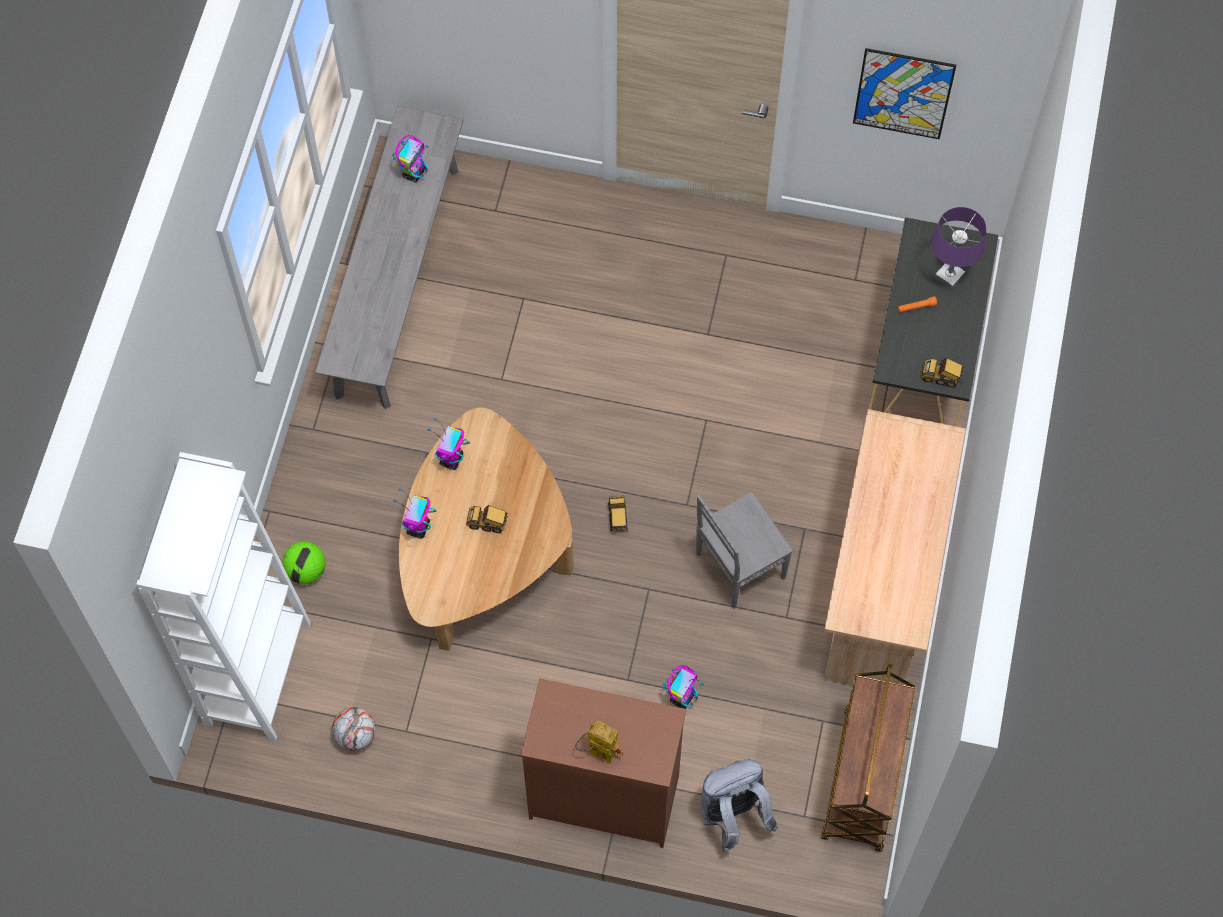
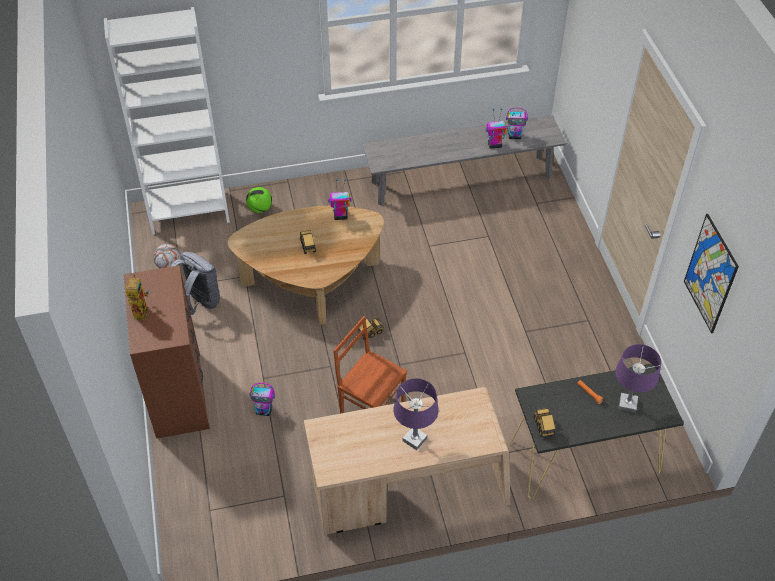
camera: 65 degrees right, 15 degrees down
(418, 528) = (288, 218): toy robot -> toy robot (494, 145)
(733, 816) = (193, 469): grey backpack -> grey backpack (199, 302)
(738, 565) = (372, 407): grey chair -> brown chair
(863, 781) = (250, 536): brown cart -> none
(908, 518) = (414, 440): none -> purple table lamp

